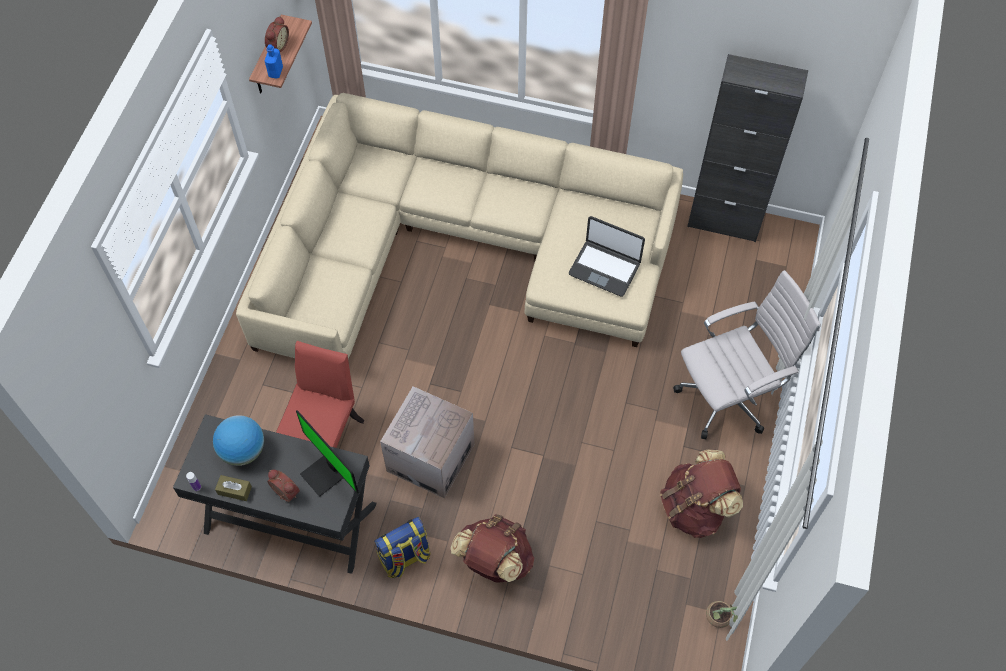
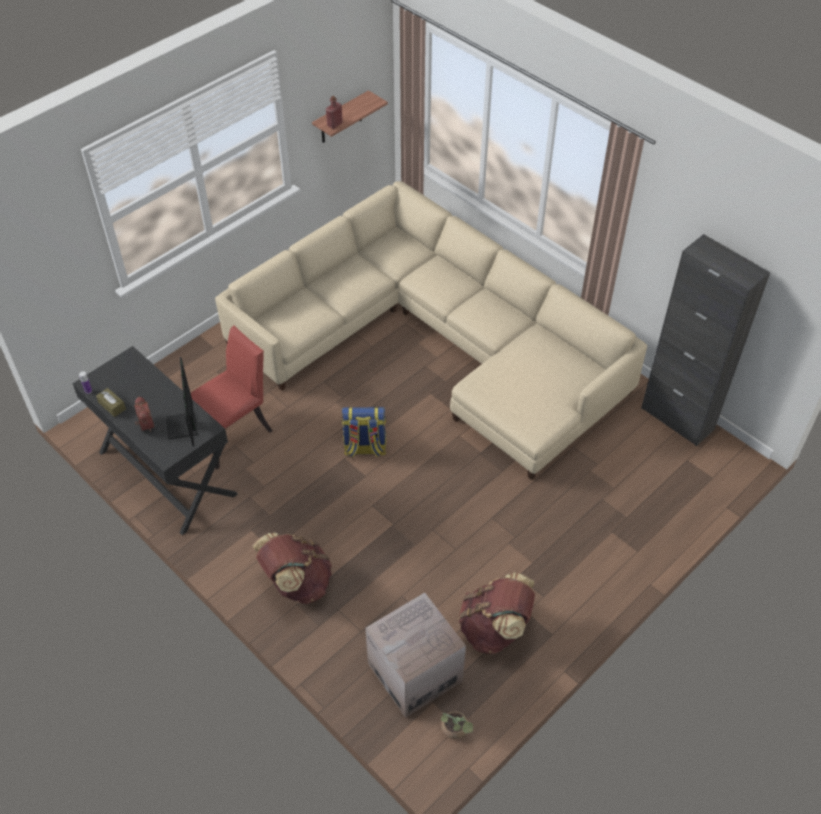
camera: 30 degrees right, 10 degrees down
(243, 450) = (139, 382): globe -> none
(275, 72) = (334, 124): blue bottle -> red bottle
(277, 46) = (349, 108): alarm clock -> none
(404, 558) = (229, 544): backpack -> backpack (365, 448)
(430, 457) = (303, 481): cardboard box -> cardboard box (415, 672)
(604, 268) = (530, 394): laptop -> none
(728, 397) = (586, 556): white office chair -> none

